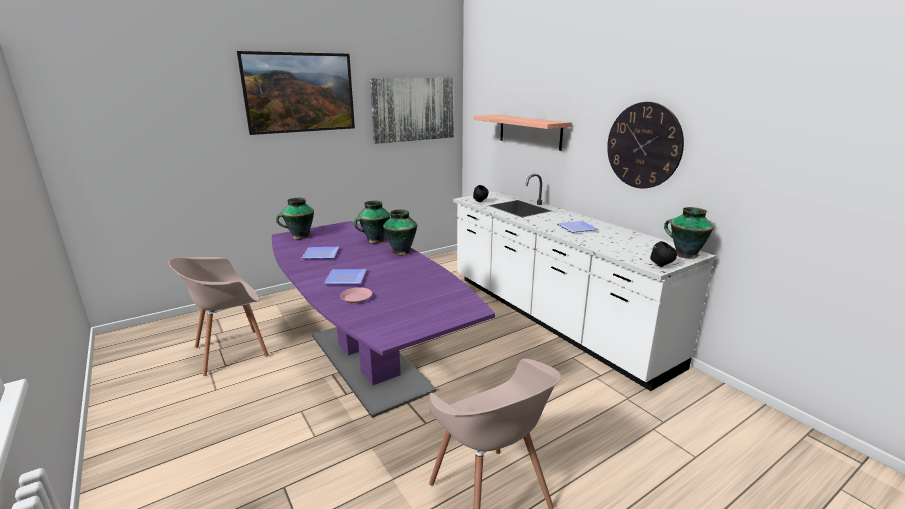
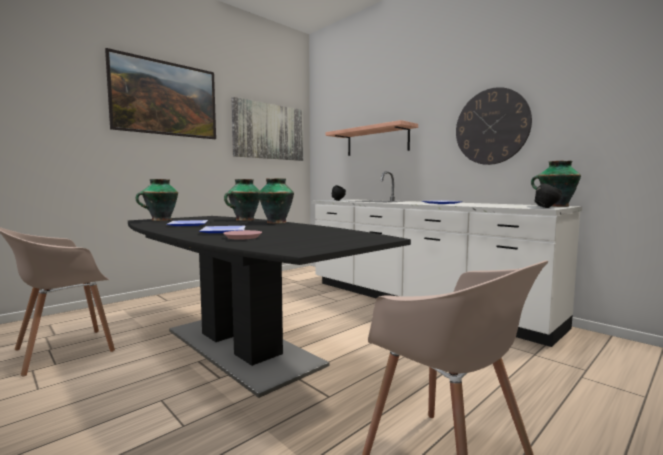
camera: 10 degrees left, 15 degrees down
(368, 361) = (240, 346): purple dining table -> black dining table

